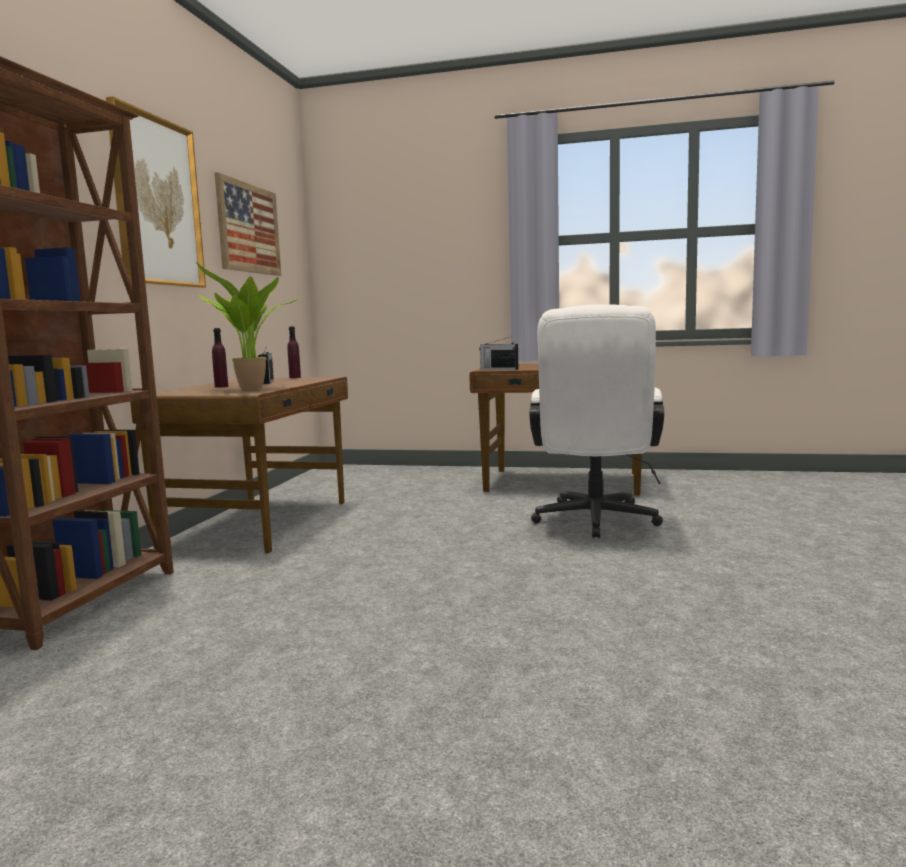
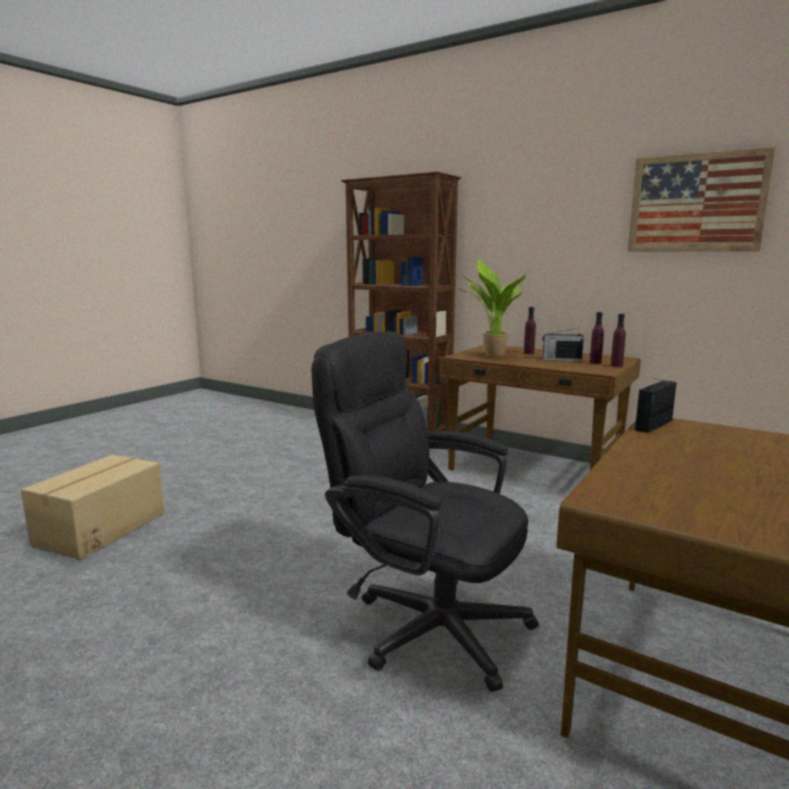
camera: 110 degrees right, 5 degrees up
(157, 202) = (544, 206): picture -> none
(280, 379) = (595, 362): none -> purple bottle
(595, 522) = (425, 622): white office chair -> black office chair
(675, 719) = (99, 529): none -> cardboard box

